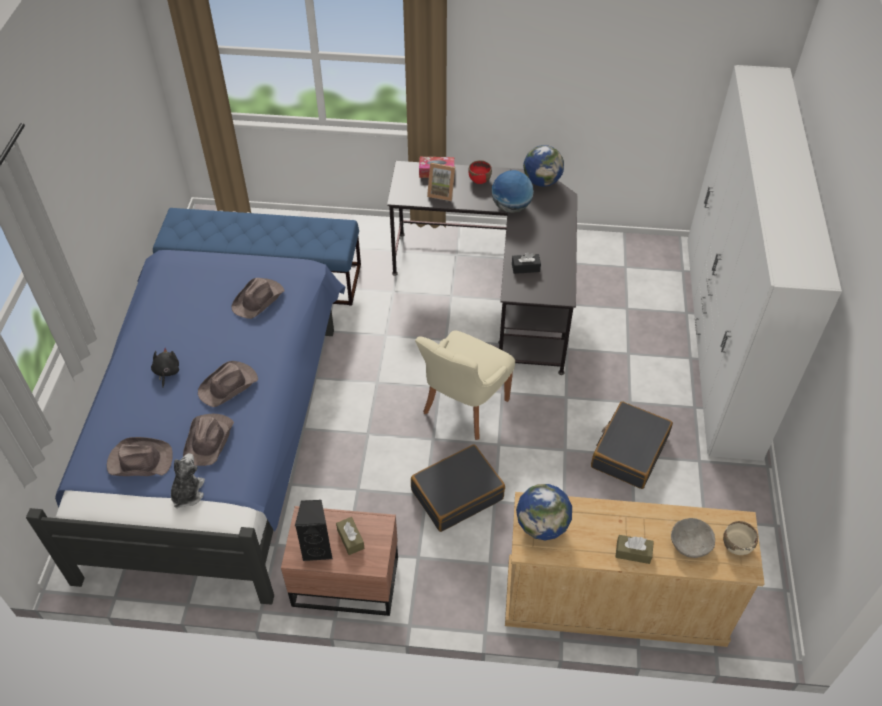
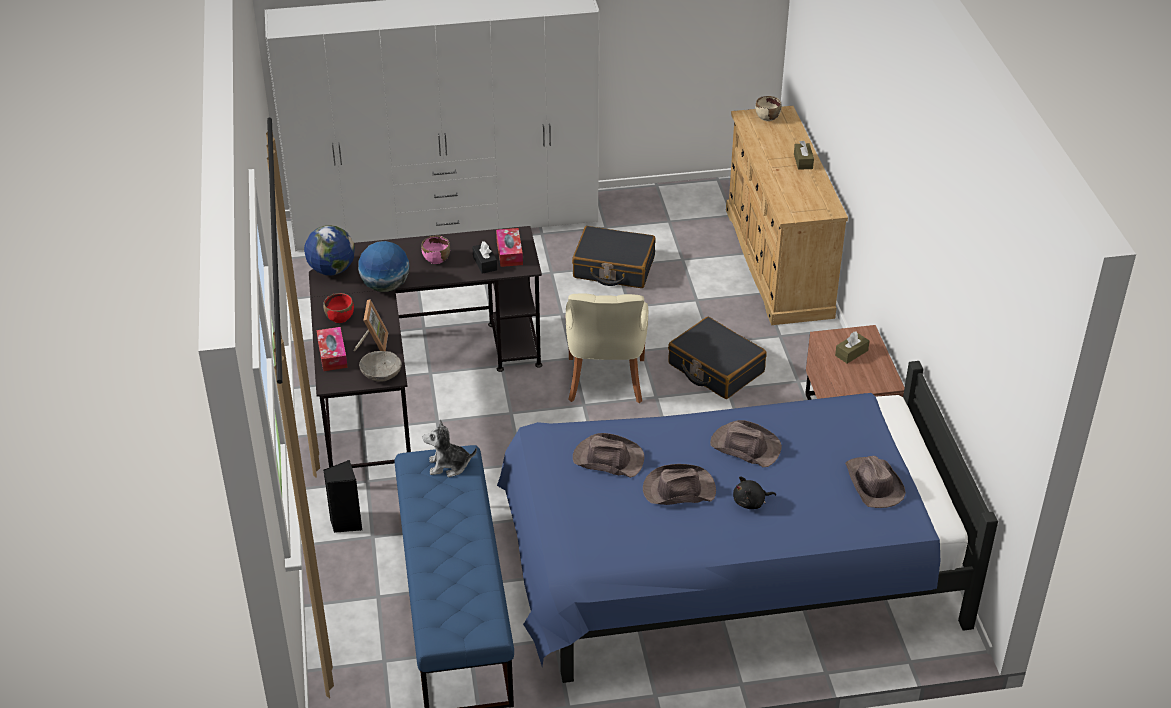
camera: 105 degrees left, 10 degrees down
(187, 493) = (888, 437): plush toy -> plush toy (449, 465)
(209, 440) = (820, 440): brown hat -> brown hat (678, 489)
(318, 548) = (872, 371): black speaker -> black speaker (346, 523)
(463, 408) = (605, 382): beige chair -> beige chair turned 75 degrees clockwise
(536, 285) = (509, 253): none -> tissue box
(540, 240) = (436, 259): none -> pink bowl
(542, 525) = (805, 206): globe -> none
(690, 544) = (778, 137): grey bowl -> grey bowl (381, 374)

